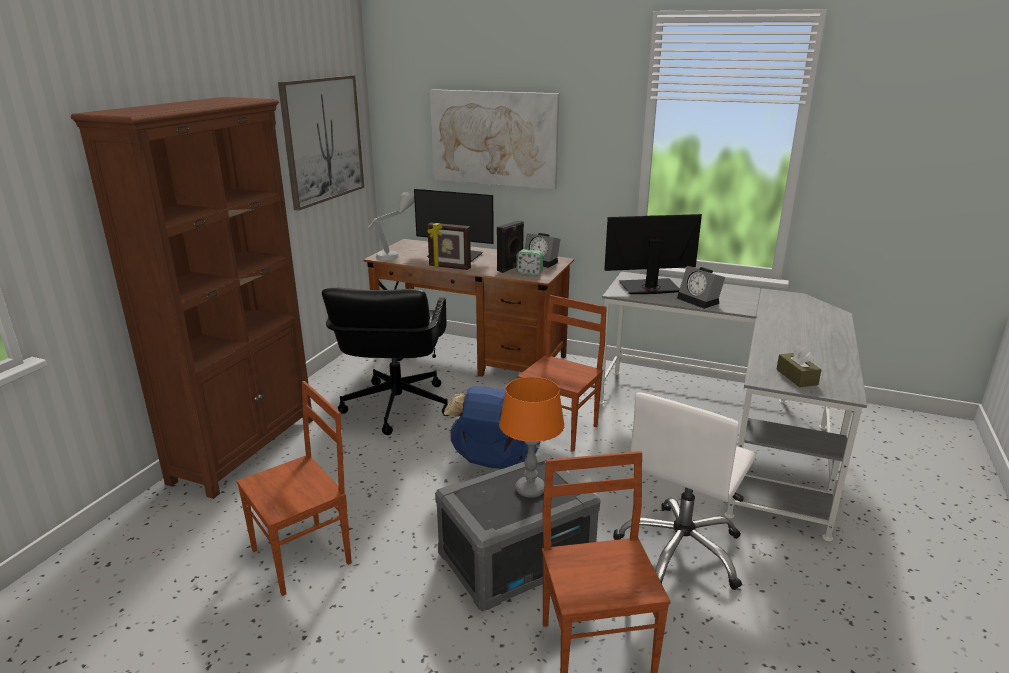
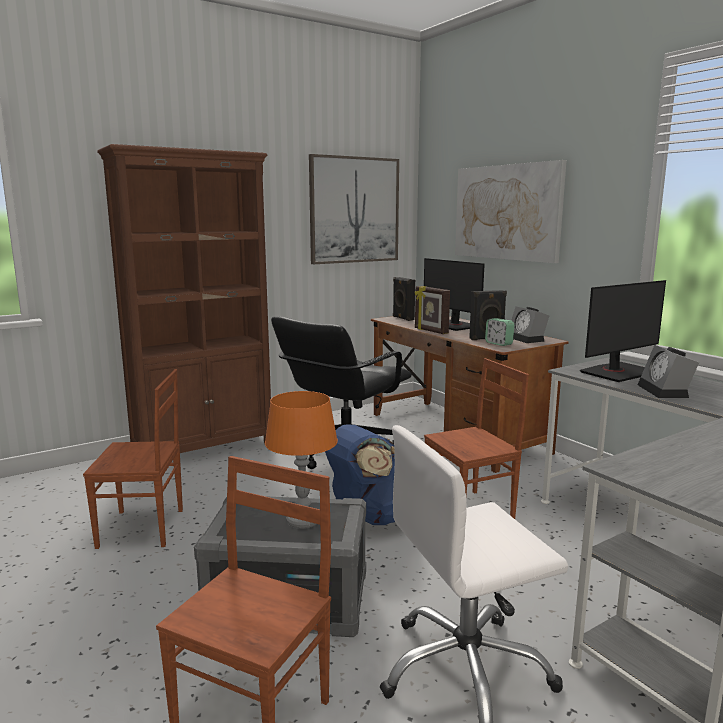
camera: 35 degrees right, 10 degrees down
(394, 253) = (402, 318): grey table lamp -> black speaker
(649, 287) = (618, 372): monitor -> monitor turned 120 degrees clockwise
(796, 377) = (677, 477): brown tissue box -> none

